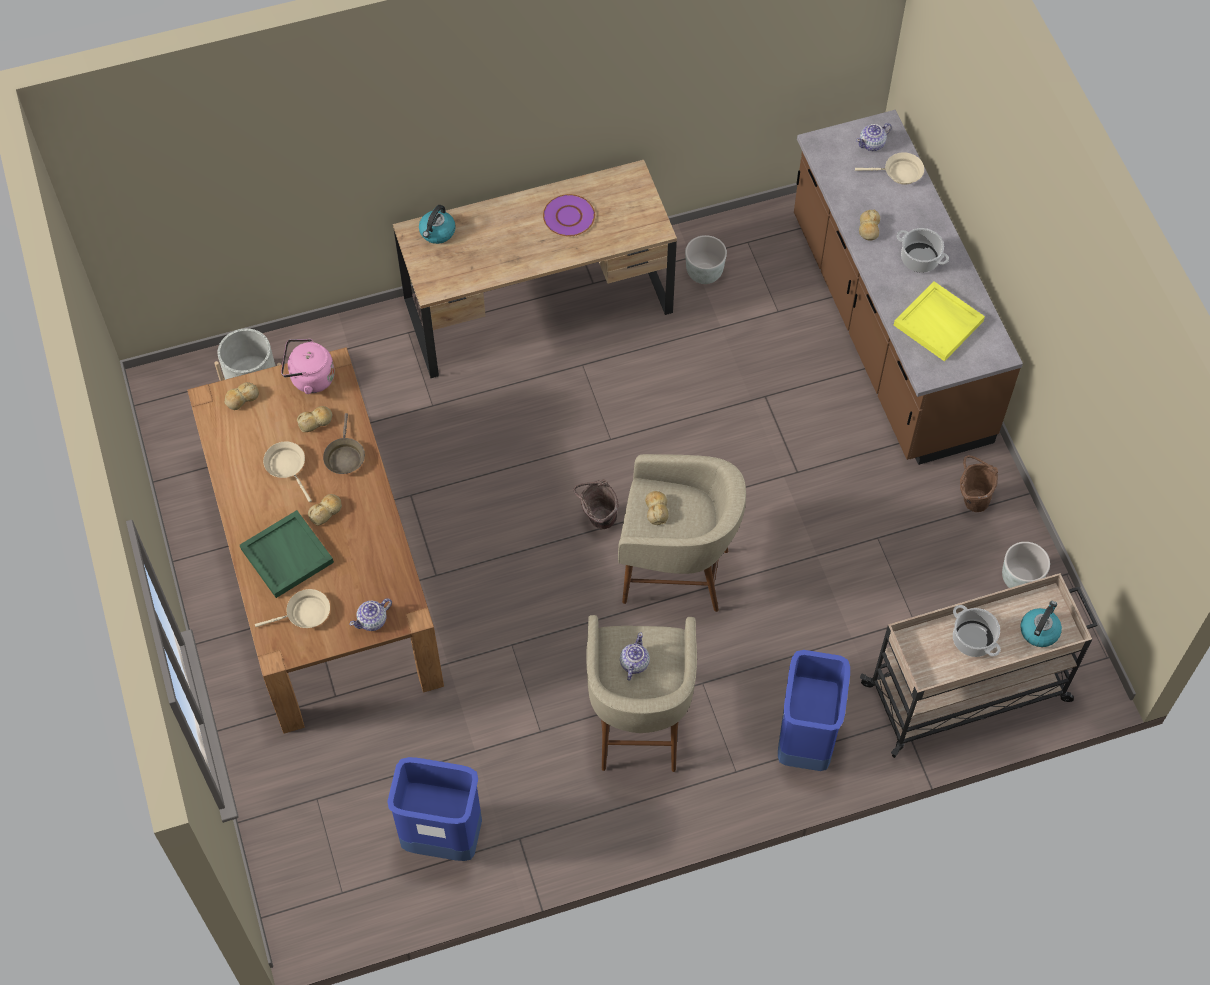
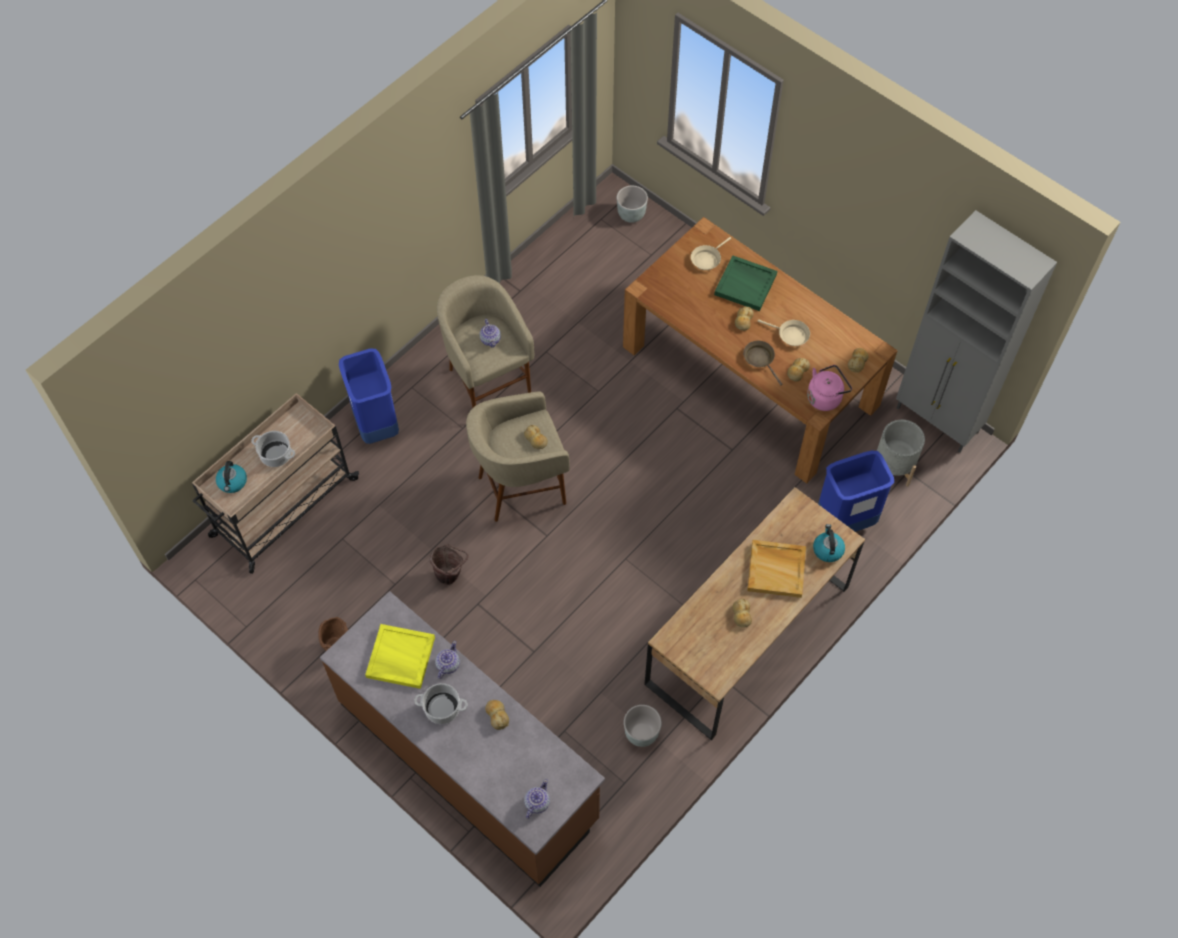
camera: 150 degrees right, 0 degrees up
(165, 410) = (938, 421): none -> grey cabinet
(373, 620) = (663, 275): teapot -> teapot (447, 665)
(443, 837) = (564, 270): blue trash can -> blue trash can (845, 522)
(502, 239) = (777, 569): none -> beige tray
(568, 216) = (741, 615): purple plate -> bread
(597, 520) = (596, 497): brown bucket -> brown bucket (451, 574)
(899, 173) = (499, 785): beige frying pan -> none
(1019, 579) = (279, 605): grey planter -> grey planter (631, 215)

